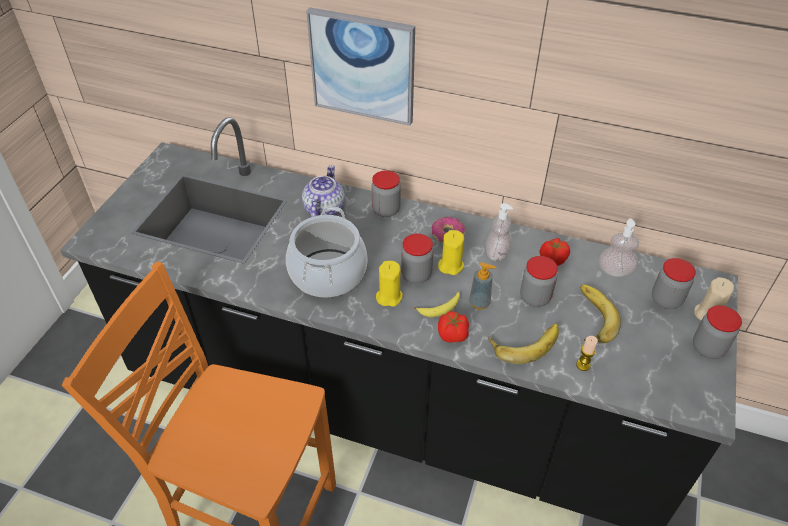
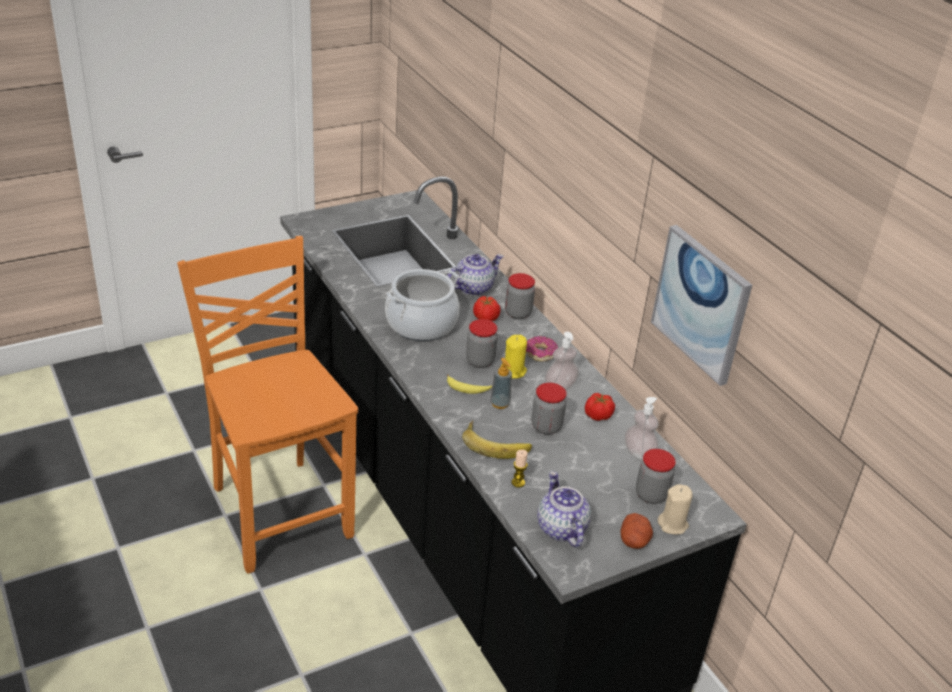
camera: 40 degrees right, 10 degrees down
(363, 66) = (542, 173): picture -> picture (701, 303)
(389, 296) = (442, 360): yellow candle -> none
(453, 335) = (452, 407): tomato -> tomato (486, 318)
(590, 317) = (570, 464): banana -> none
(658, 380) = (560, 528): none -> teapot
(708, 348) = (634, 541): jar -> potato

